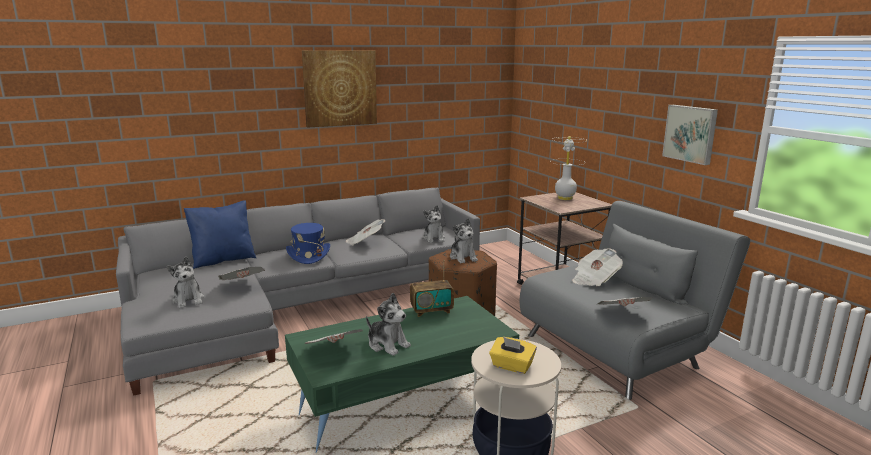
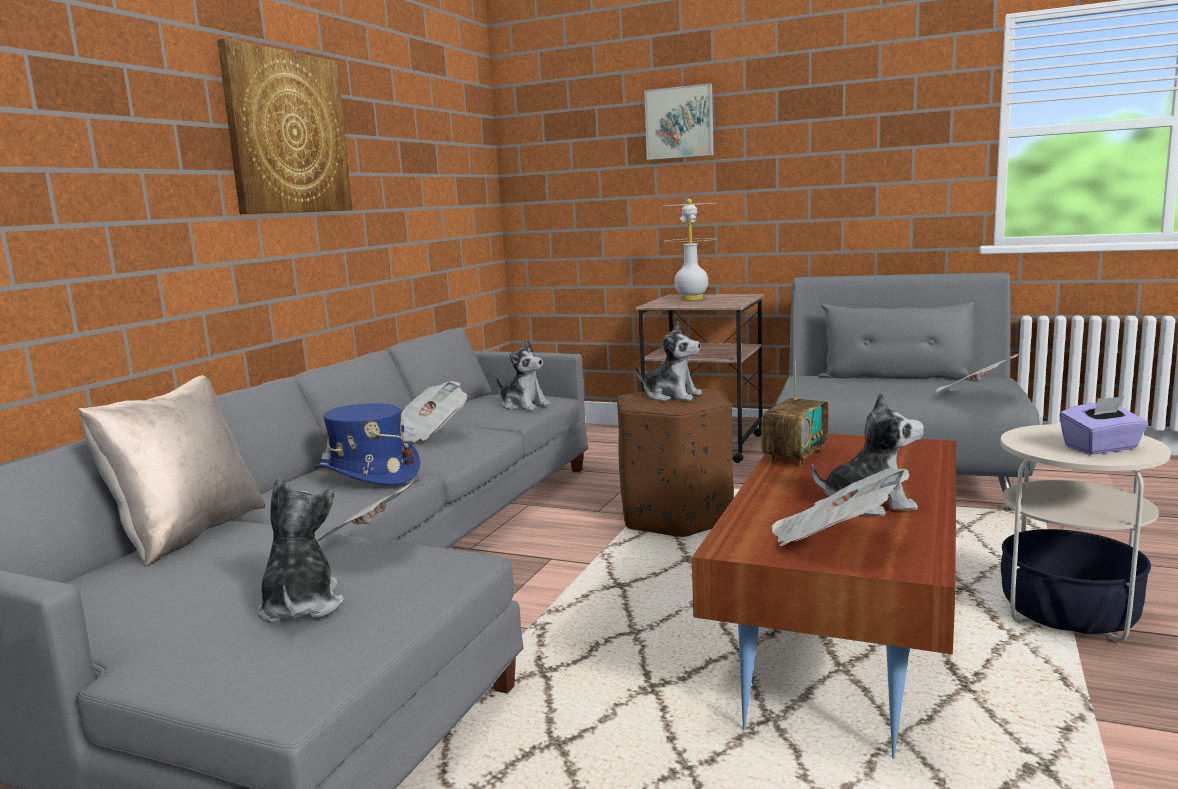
camera: 40 degrees left, 5 degrees down
(188, 300) = (301, 606): plush toy -> plush toy turned 120 degrees counterclockwise
(223, 260) = (187, 533): blue pillow -> beige pillow
(403, 405) = (841, 634): green coffee table -> brown coffee table
(512, 366) = (1101, 448): yellow tissue box -> purple tissue box
(594, 279) = (851, 381): newspaper -> none
(691, 133) = (885, 162): picture -> picture (680, 123)

